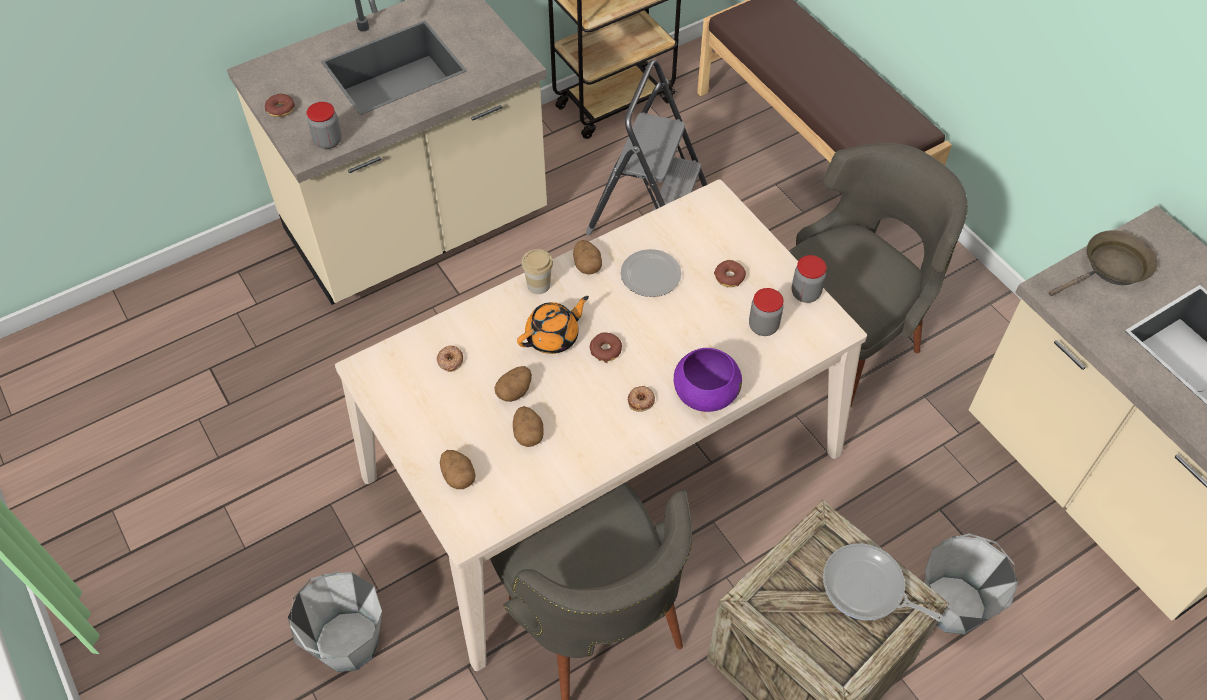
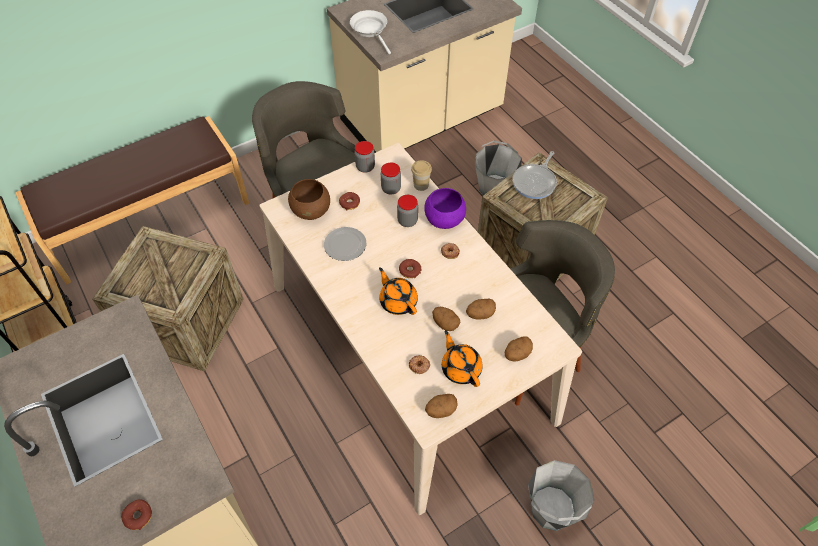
camera: 90 degrees left, 0 degrees up
(328, 141) = (193, 463): jar -> jar (407, 221)
(442, 407) = (461, 368): none -> orange teapot
(538, 285) = (350, 311): cup -> cup (421, 185)
(587, 265) = (333, 282): potato -> potato (440, 410)
(644, 211) = (185, 322): grey step ladder -> crate
(712, 235) = (311, 210): none -> brown bowl
(1111, 268) = (371, 30): brown frying pan -> white frying pan

